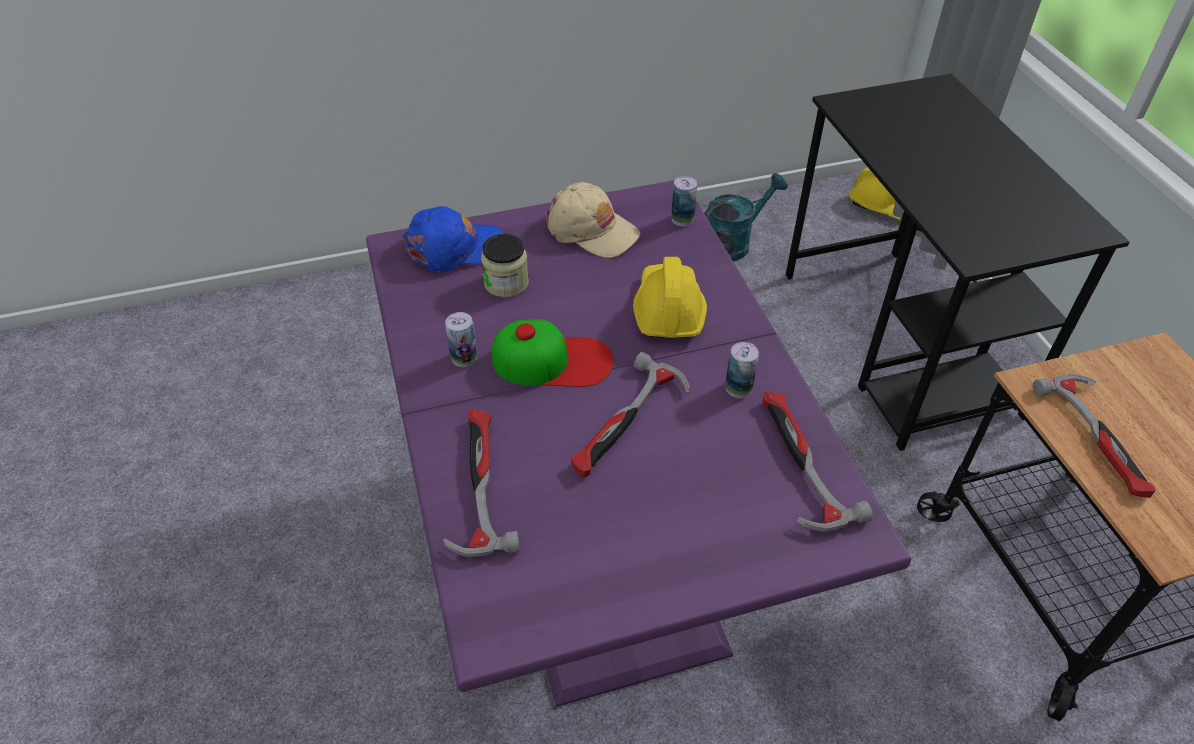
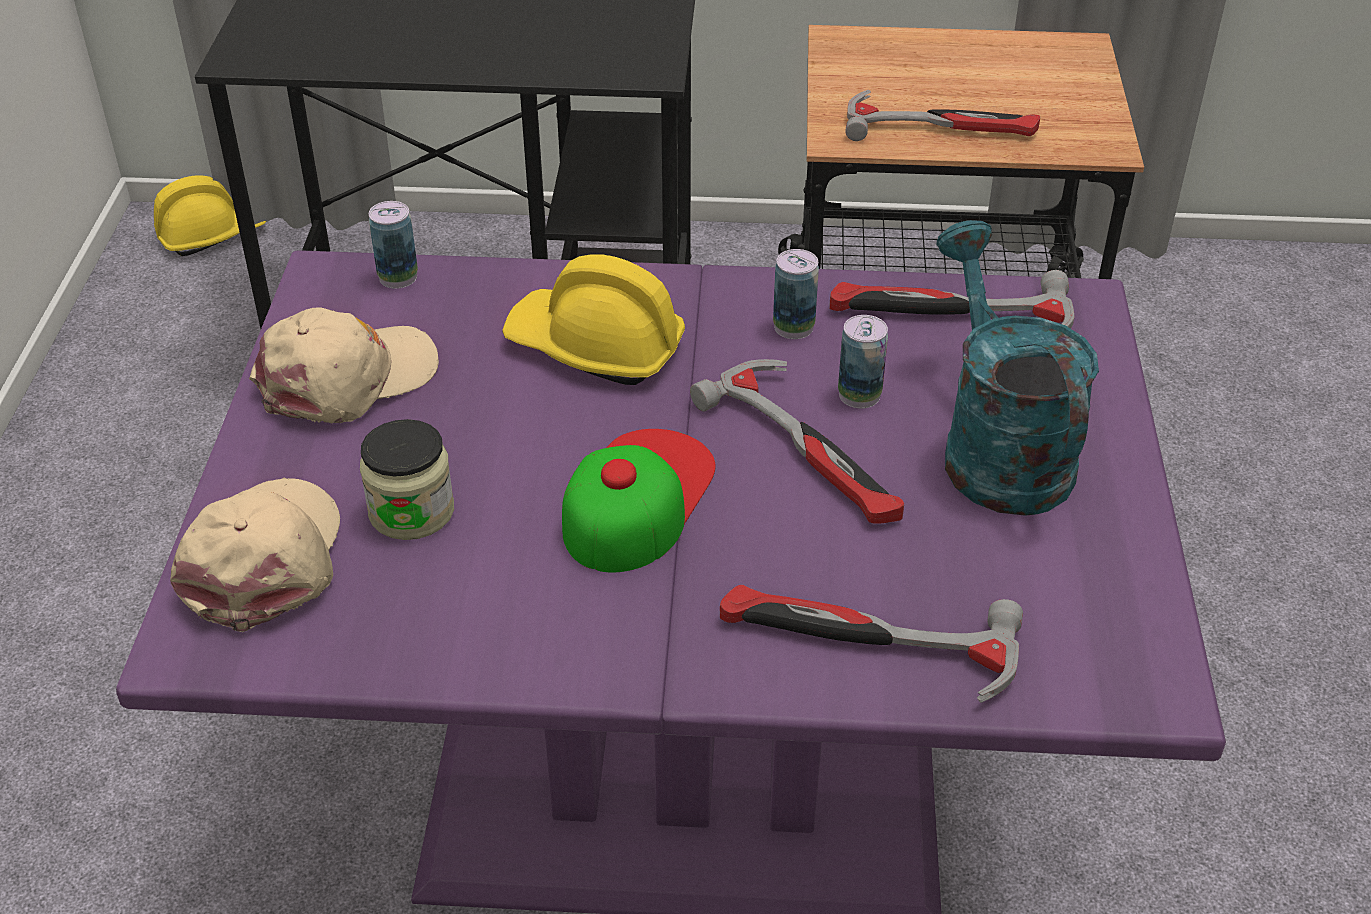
camera: 70 degrees left, 5 degrees down
(455, 248) = (264, 560): blue cap -> beige cap
(464, 358) = (570, 604): can -> can (859, 395)
(733, 243) = (150, 414): turquoise watering can -> turquoise watering can (997, 448)

